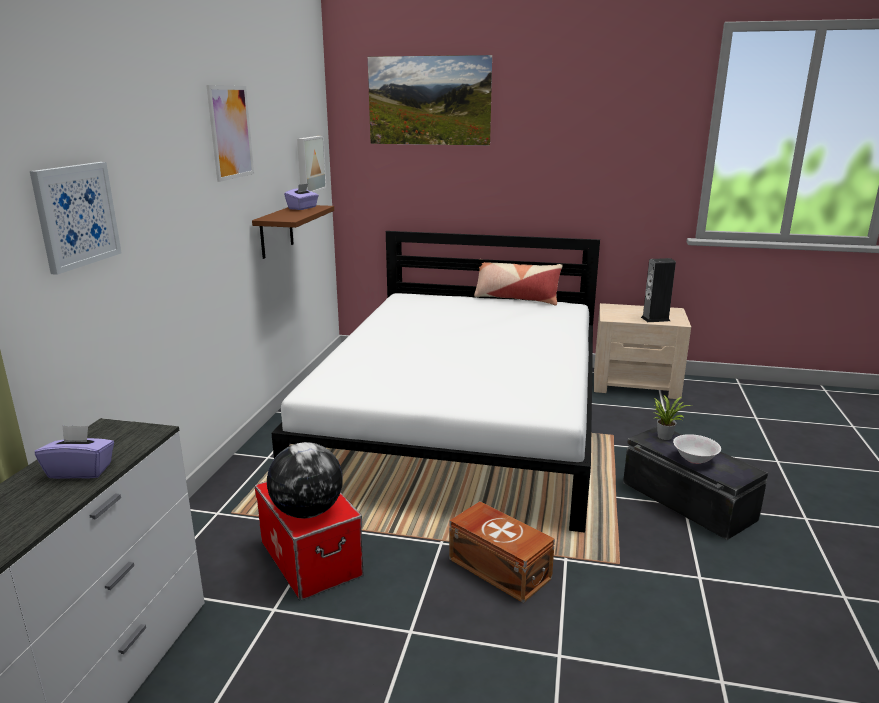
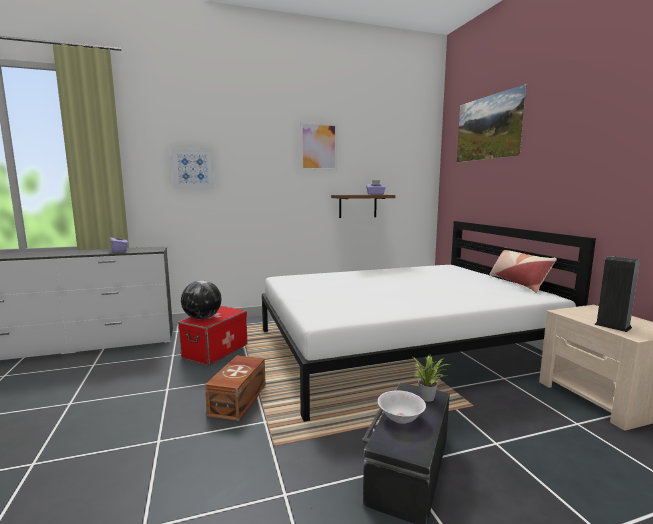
camera: 60 degrees right, 10 degrees down
(309, 164) = (407, 173): picture -> none

